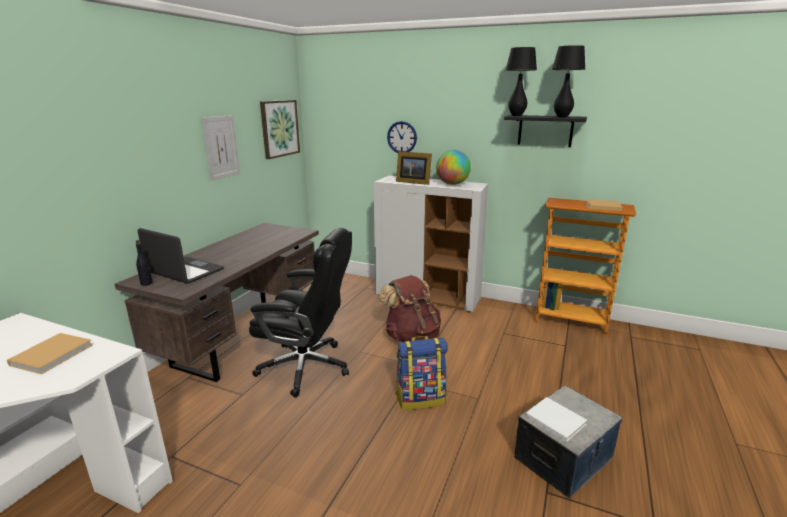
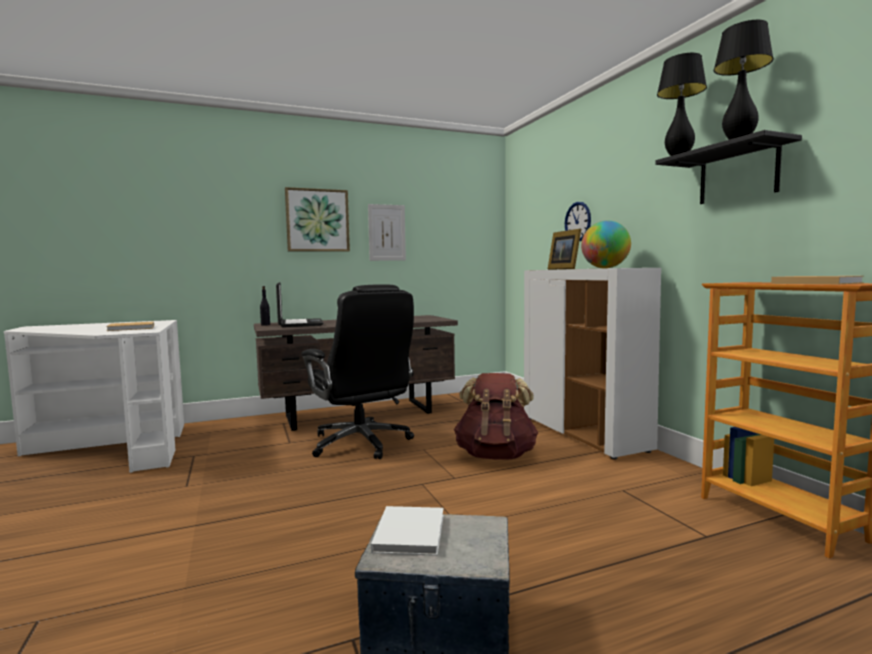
camera: 45 degrees right, 15 degrees down
(279, 128) = (468, 225): picture -> picture (317, 220)
(420, 398) = (403, 499): backpack -> none

